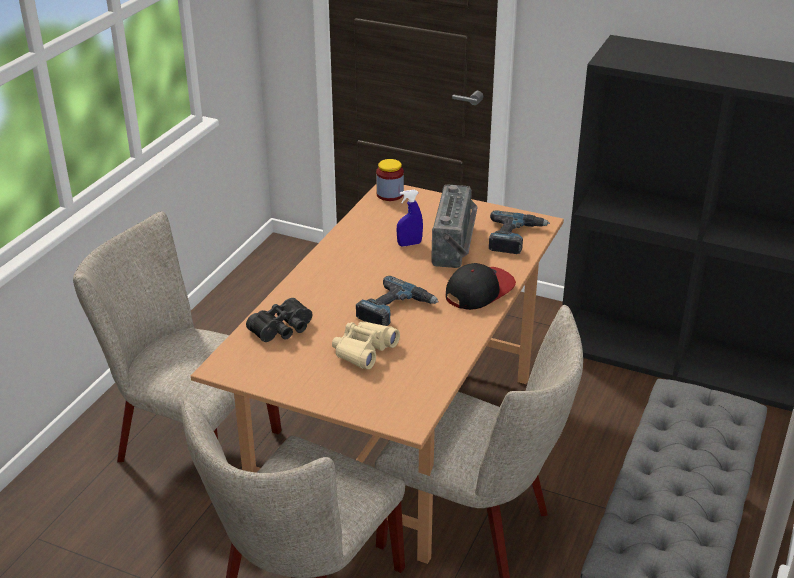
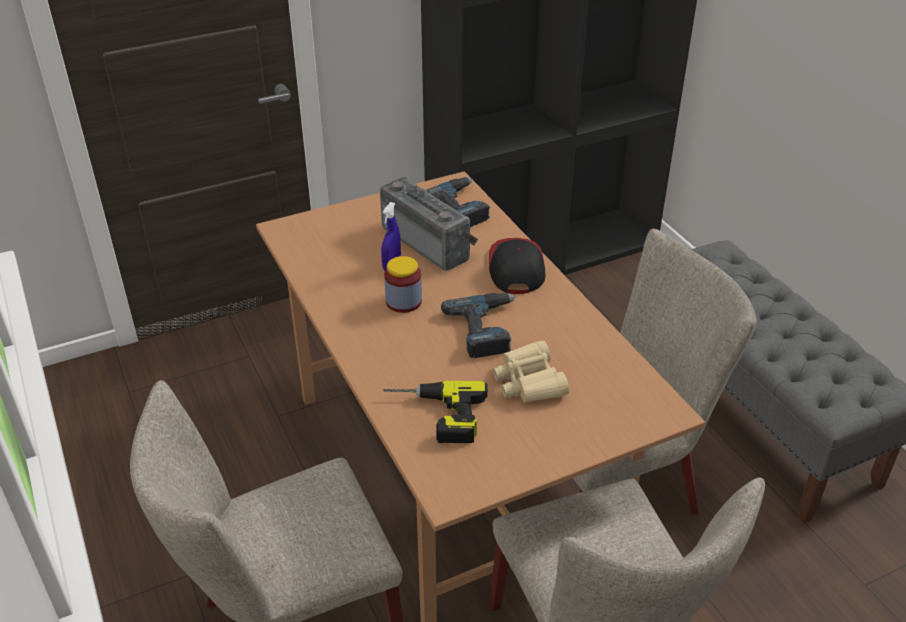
camera: 50 degrees left, 5 degrees up
(283, 330) = (434, 416): black binoculars -> power drill
(390, 194) = (292, 232): jar -> jar (403, 301)

